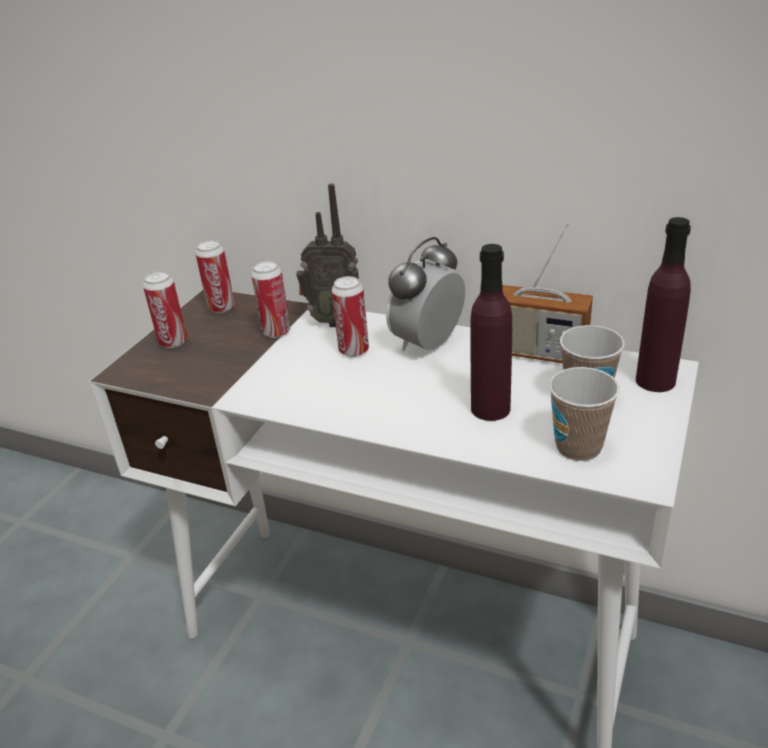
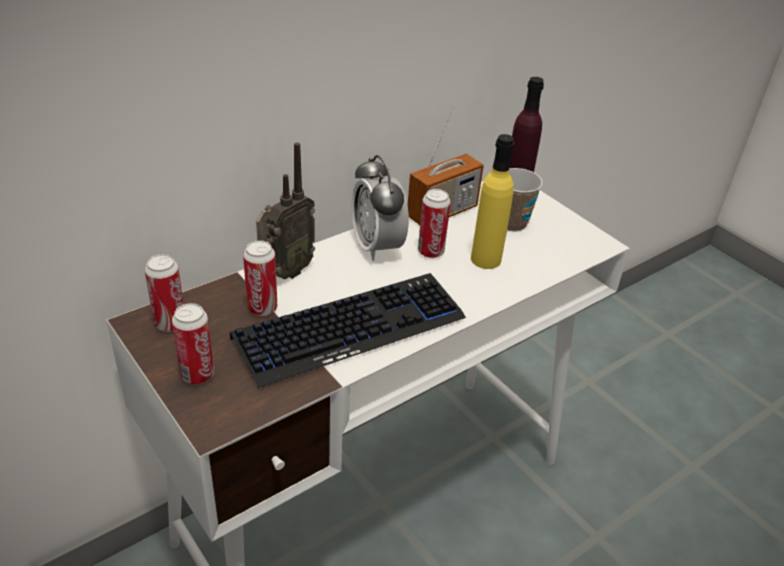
camera: 65 degrees left, 5 degrees up
(290, 380) = (350, 329): none -> keyboard
(354, 350) = (344, 282): can -> can (430, 252)
(490, 409) = (486, 259): purple bottle -> yellow bottle
(578, 447) = (555, 249): cup -> none

